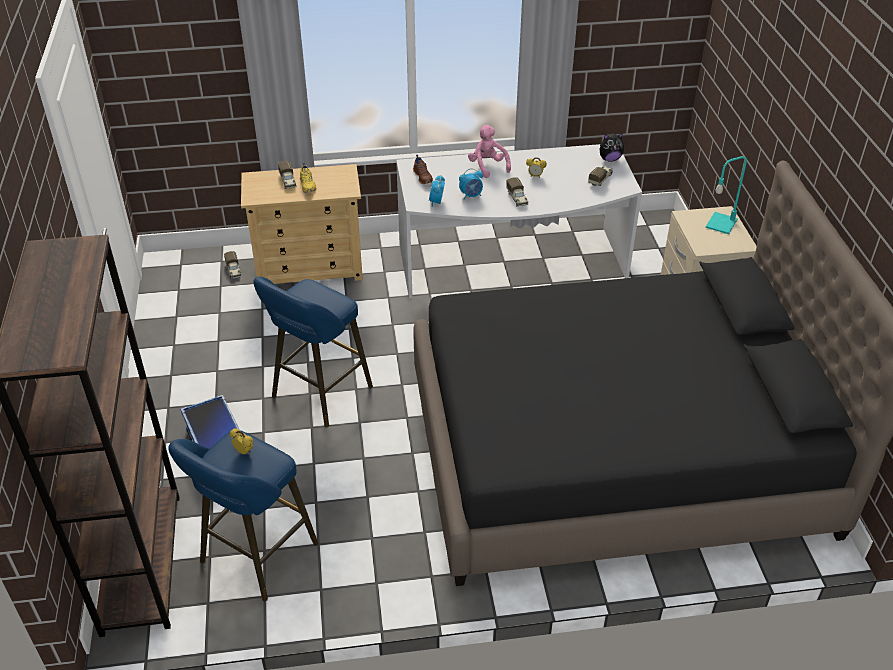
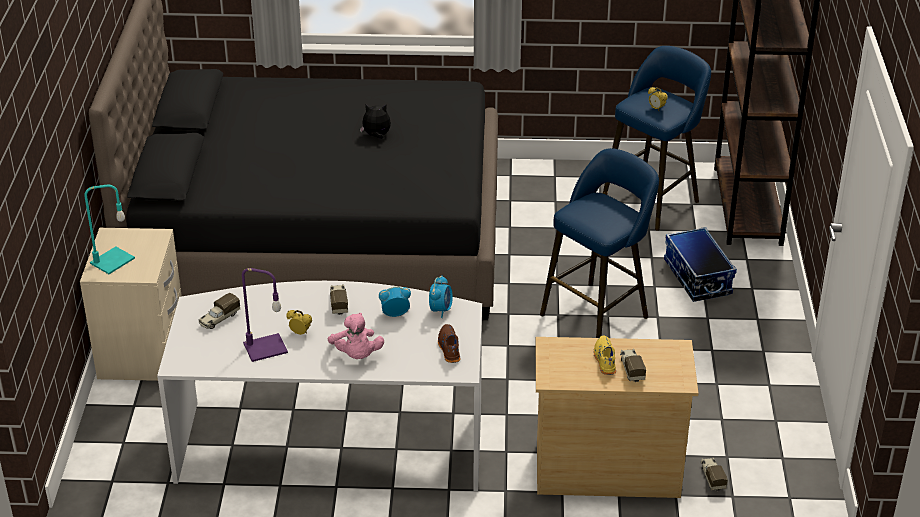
camera: 170 degrees left, 5 degrees down
(555, 164) = (264, 348): none -> purple table lamp
(609, 159) = (186, 348): plush toy -> plush toy (376, 136)

